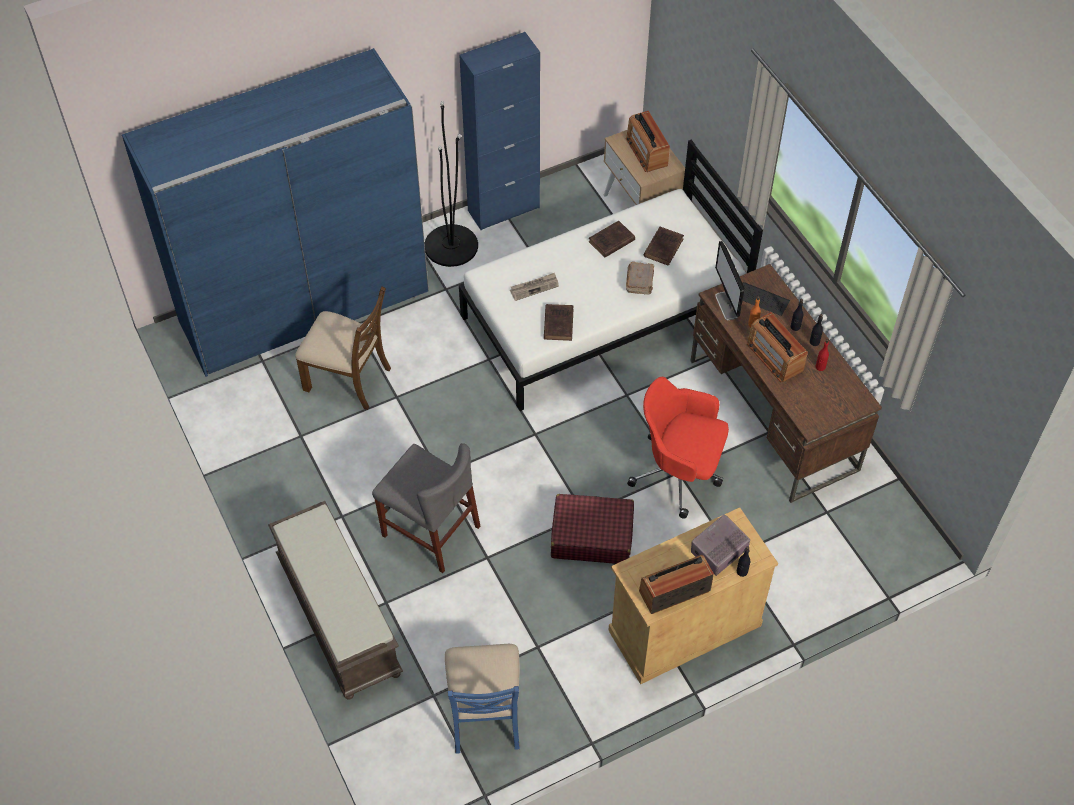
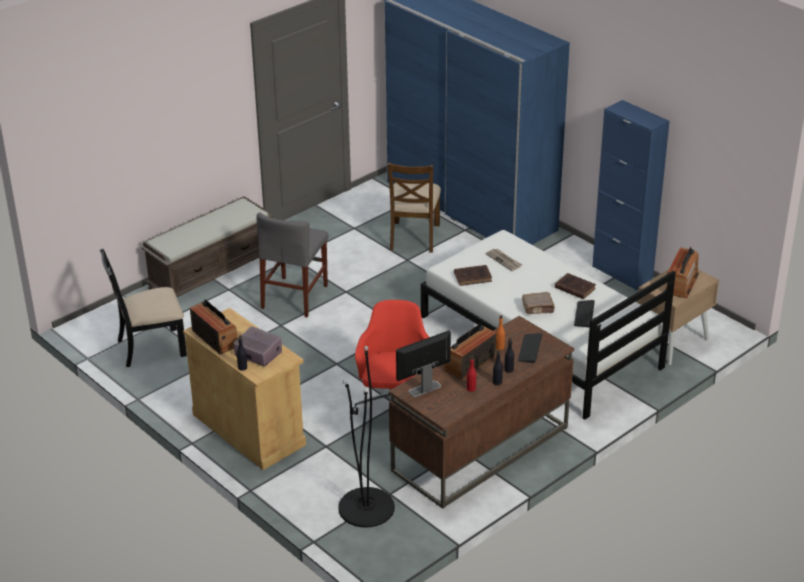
camera: 75 degrees right, 20 degrees down
(451, 245) = (567, 256): black floor lamp -> black floor lamp (366, 507)
(485, 714) = (150, 347): blue chair -> black chair
(591, 535) = (318, 370): red suitcase -> none
(646, 151) = (681, 283): radio -> radio turned 150 degrees clockwise
(664, 247) = (584, 314): brown book -> keyboard
(726, 306) = (512, 331): monitor -> monitor (424, 389)

